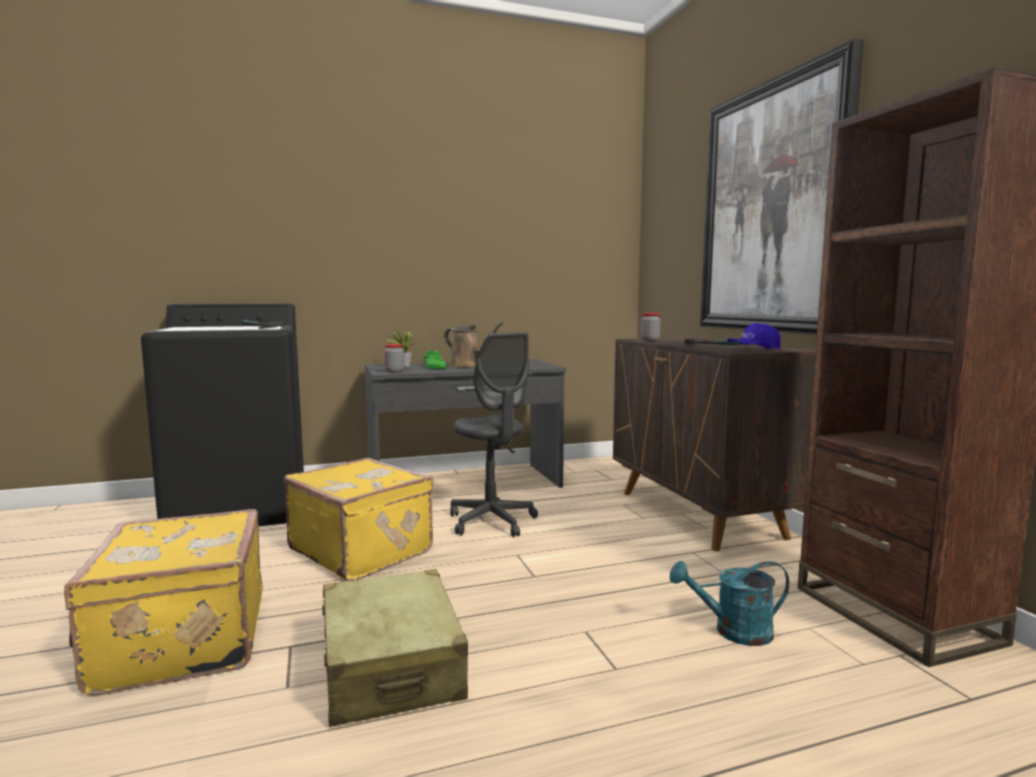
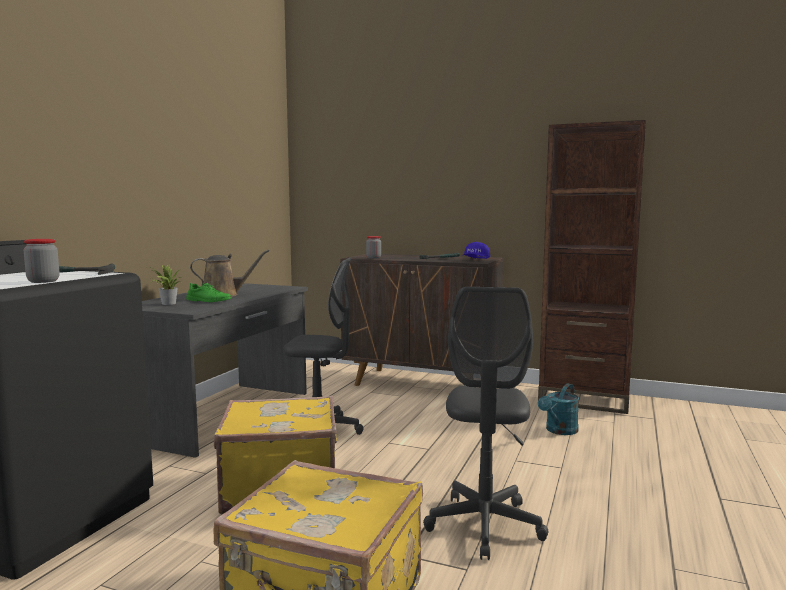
camera: 50 degrees left, 0 degrees up
(391, 666) = (485, 525): beige suitcase -> grey office chair
(394, 371) = (195, 309): jar -> jar (43, 281)
(771, 208) = (446, 162): picture -> none

